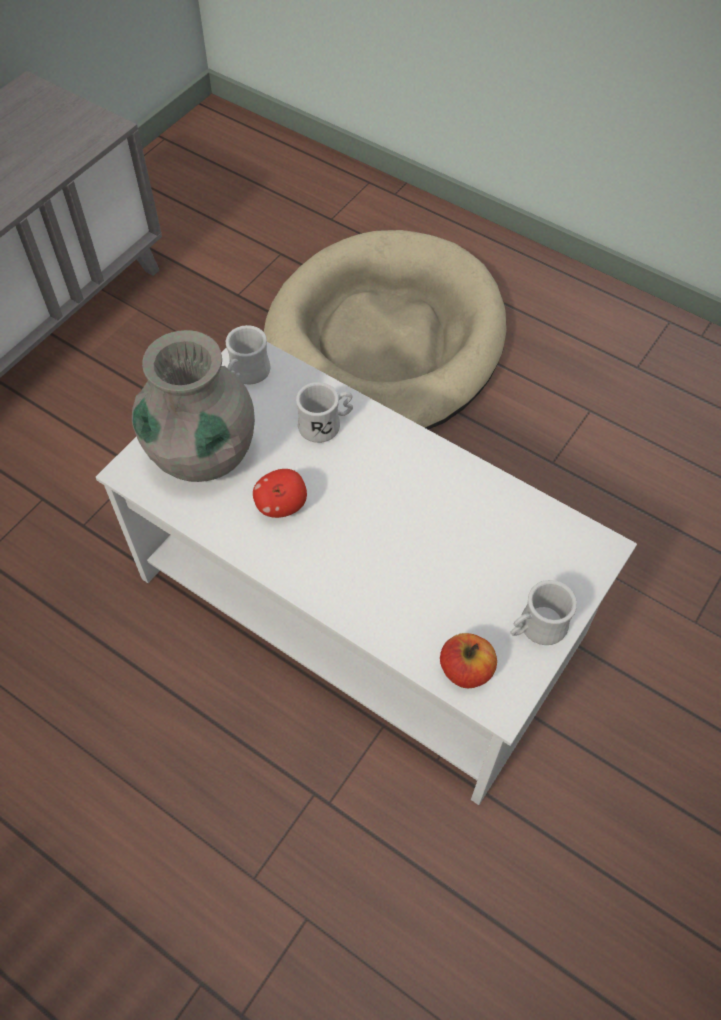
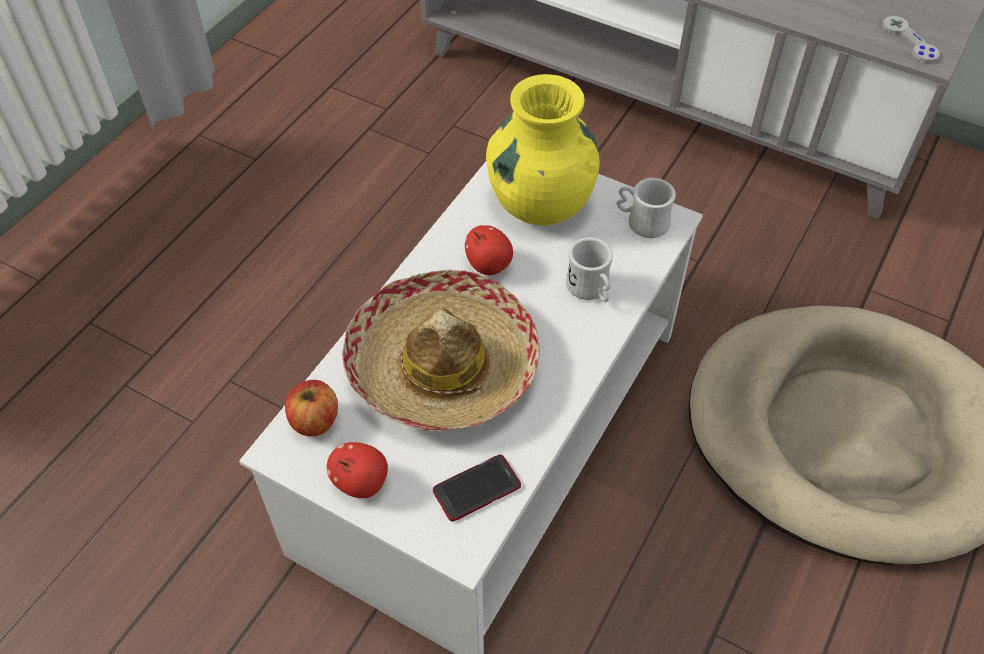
camera: 85 degrees right, 5 degrees down
(76, 134) = (909, 41): none -> grey game controller
(203, 453) = (541, 202): grey vase -> yellow vase
(405, 553) = (443, 365): none -> hat
(536, 628) = (361, 482): white mug -> apple
(542, 533) = (477, 488): none -> phone

